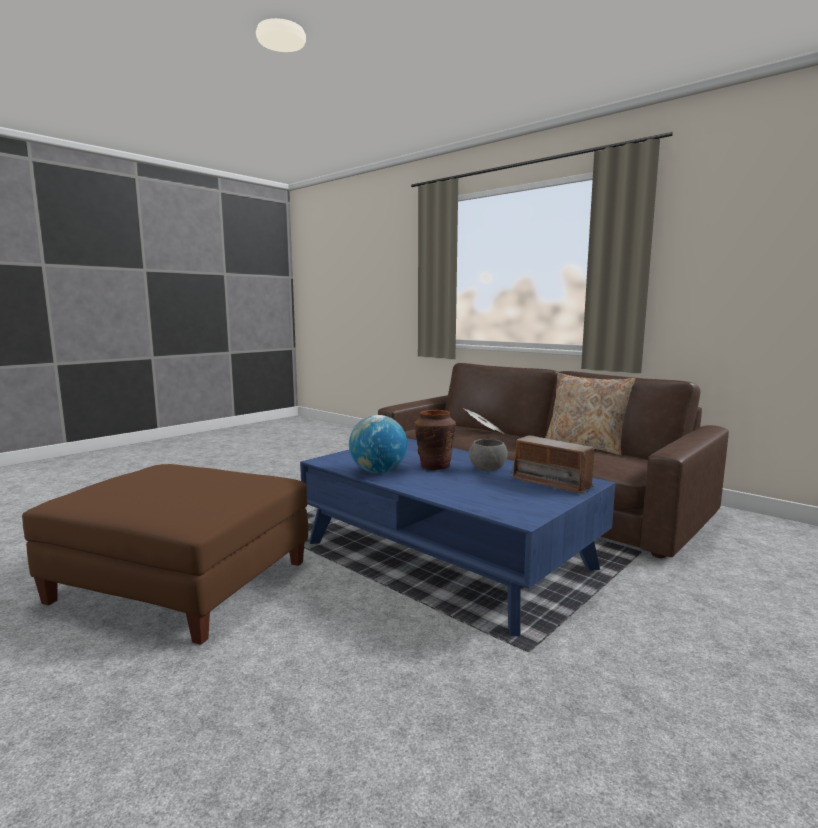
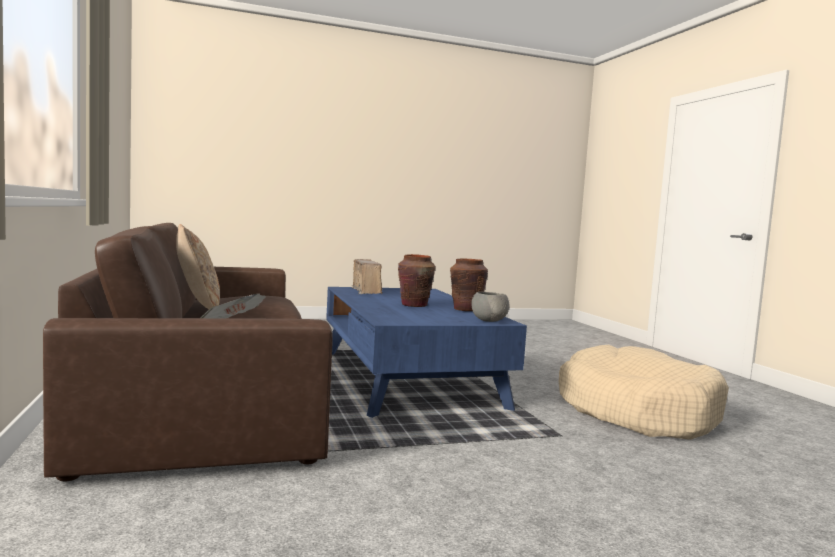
camera: 150 degrees left, 5 degrees down
(181, 581) = (636, 412): brown ottoman -> beige dog bed
(378, 472) = (466, 310): globe -> brown vase
(488, 469) = (381, 298): grey bowl -> grey bowl (488, 321)

